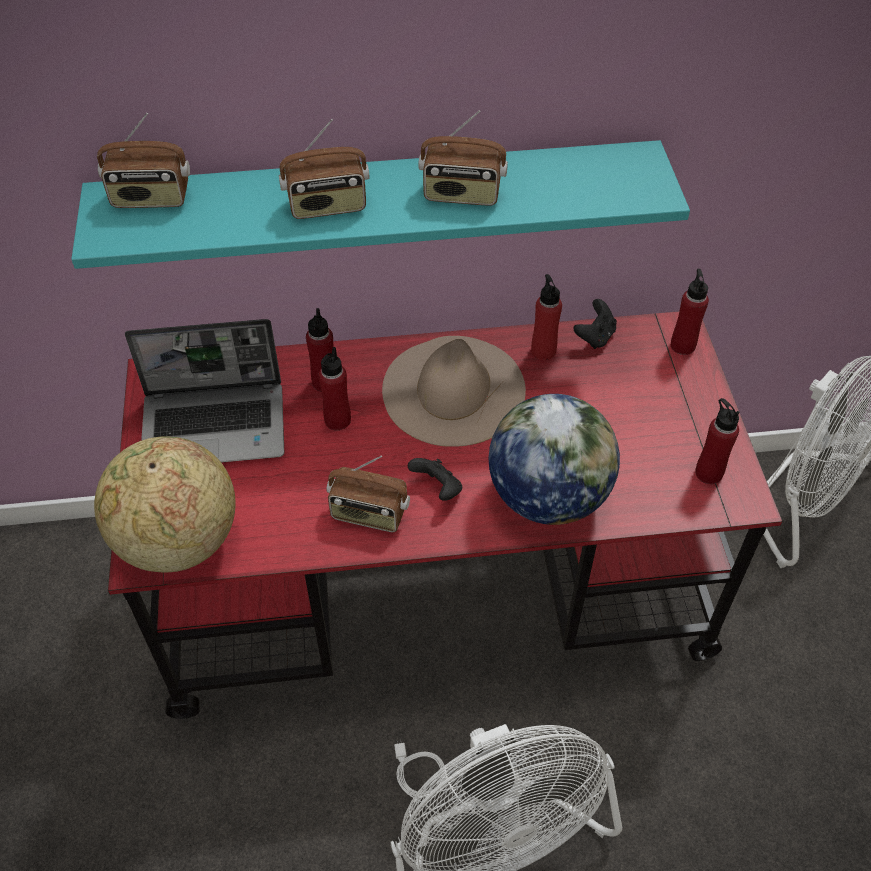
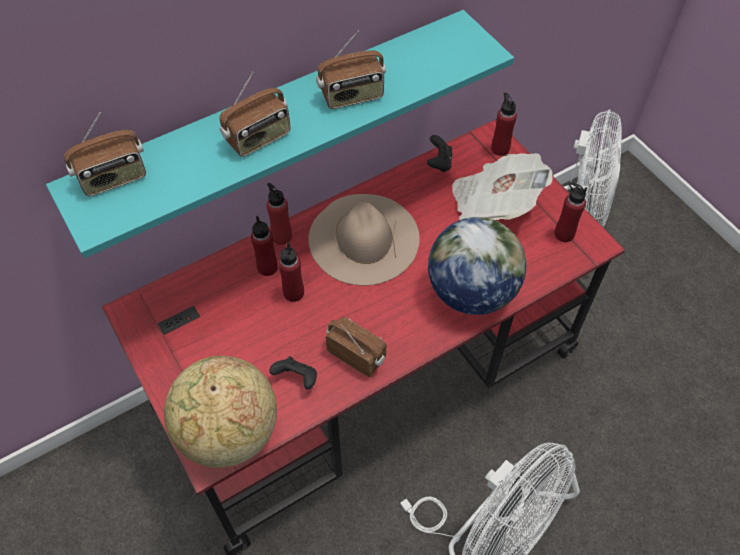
camera: 25 degrees left, 5 degrees up
(216, 425) = (204, 332): laptop -> none
(368, 514) = (356, 355): radio -> radio turned 135 degrees counterclockwise
(437, 489) = (394, 316): black game controller -> black game controller (297, 378)
(543, 351) = (410, 186): red bottle -> red bottle (282, 236)
(638, 405) = (494, 203): none -> newspaper

